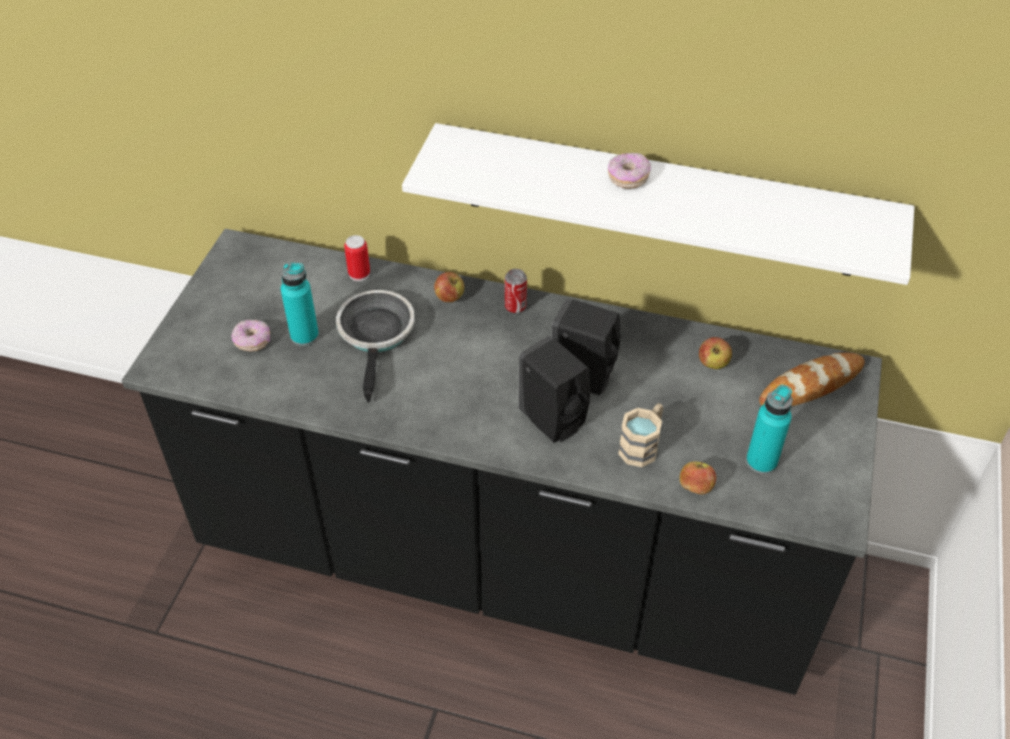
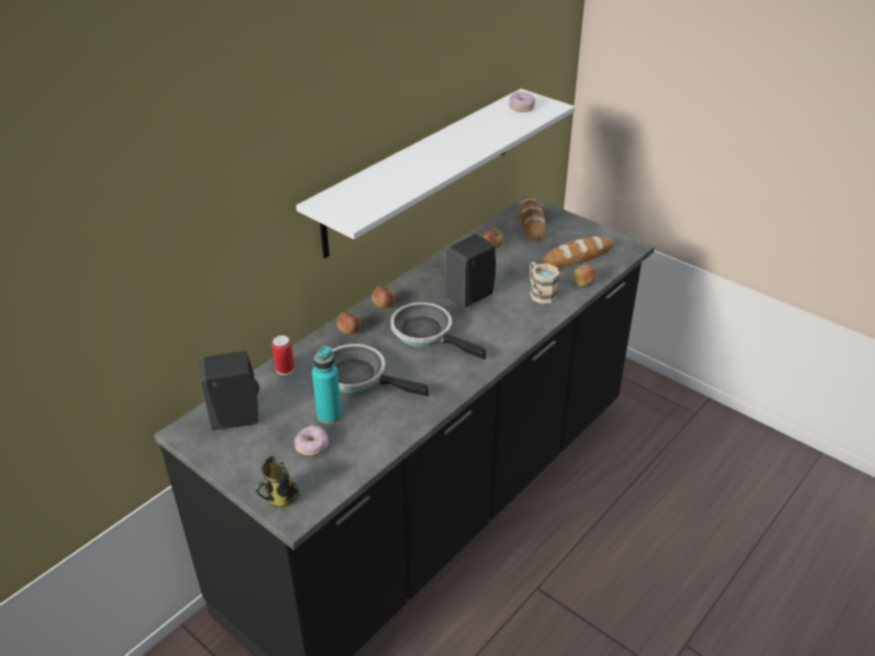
camera: 65 degrees left, 10 degrees down
(173, 348) = (280, 498): none -> mug
(486, 363) = (426, 333): none -> frying pan
(515, 307) = (383, 306): can -> apple
(553, 422) = (499, 320): black soap dispenser -> black soap dispenser (238, 419)
(628, 178) = (425, 154): donut -> donut (521, 108)
(761, 461) = (577, 256): turquoise bottle -> bread

